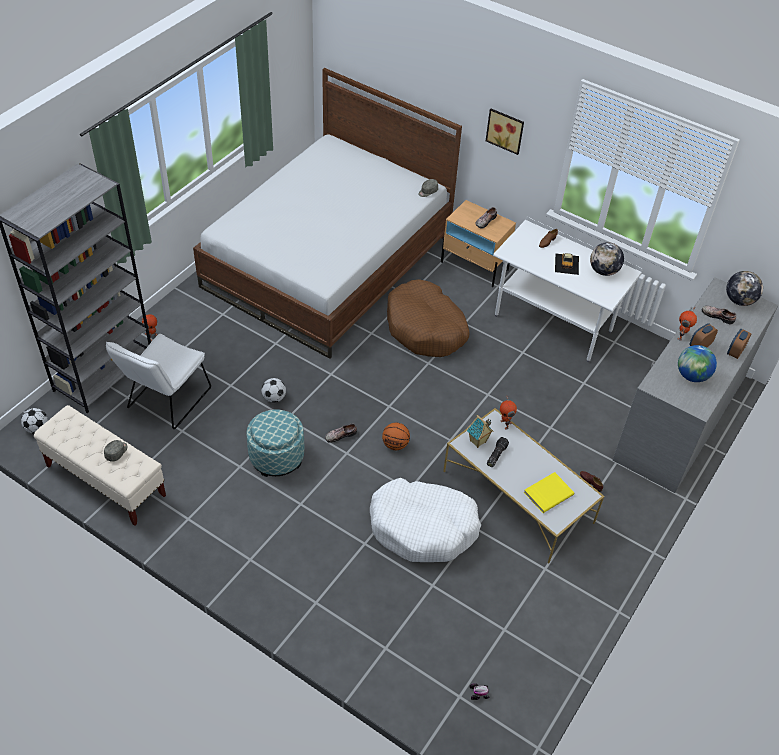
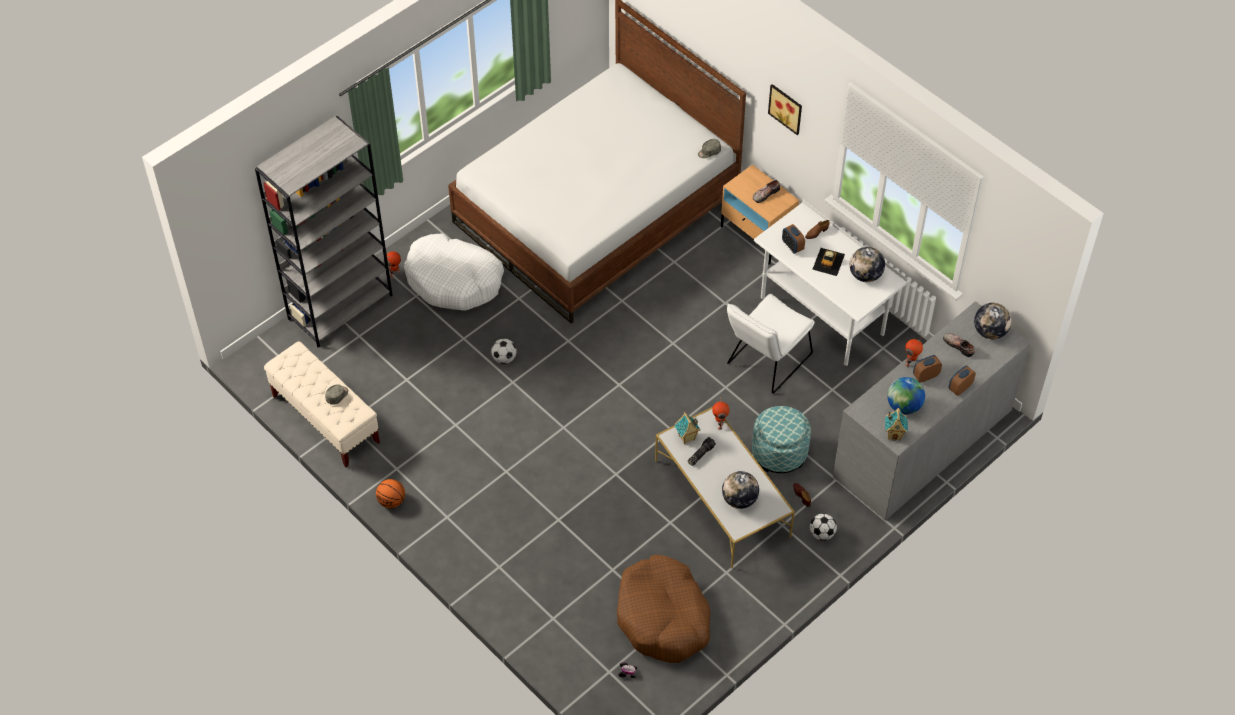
camera: 15 degrees right, 5 degrees up
(37, 428) = (268, 356): football -> football (822, 534)
(165, 401) = (396, 346): white chair -> white chair (765, 362)
(276, 457) = (493, 420): ottoman -> ottoman (779, 452)
(340, 435) = (561, 407): shoe -> none
(395, 445) = (614, 426): basketball -> basketball (391, 501)
(423, 527) = (619, 513): white dog bed -> white dog bed (454, 280)
(425, 328) = (681, 303): brown dog bed -> brown dog bed (663, 617)
(530, 256) = (792, 247): none -> alarm clock
(548, 493) = (739, 500): yellow book -> globe
(694, 402) = (894, 434): none -> toy house

